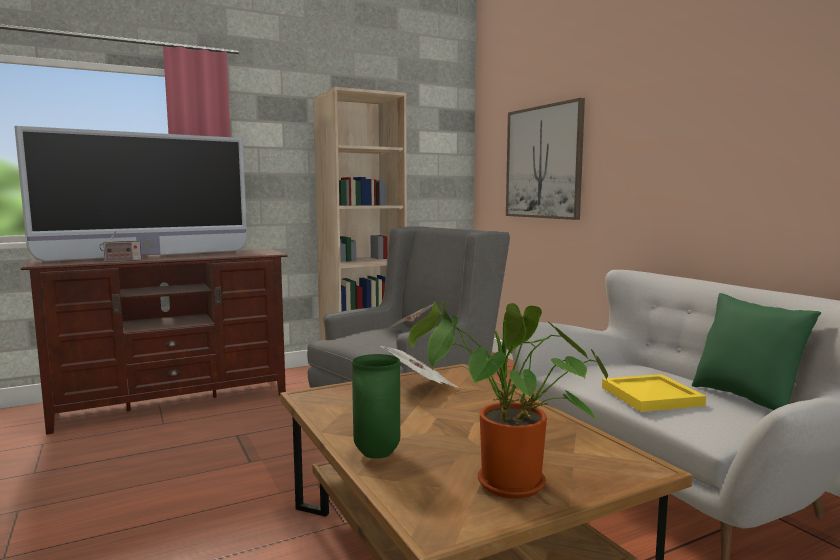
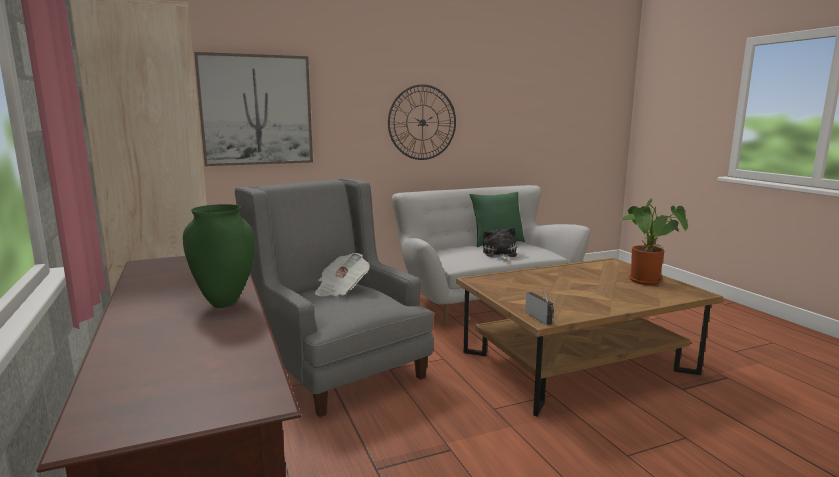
camera: 85 degrees left, 5 degrees up
(121, 261) = (246, 330): radio -> radio (539, 318)
(148, 255) = (158, 323): television -> none
(378, 454) = (631, 301): green vase -> green vase (225, 303)
(420, 386) = (512, 290): newspaper -> none
(649, 396) = (500, 254): yellow tray -> plush toy
(710, 169) = (422, 122): none -> wall clock

